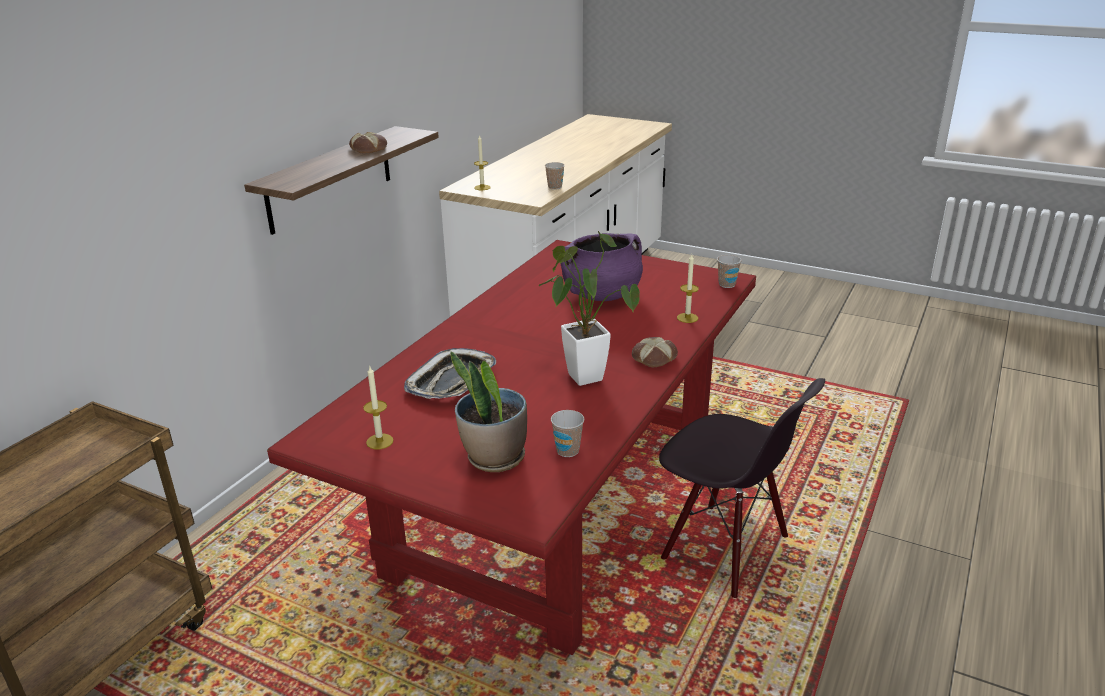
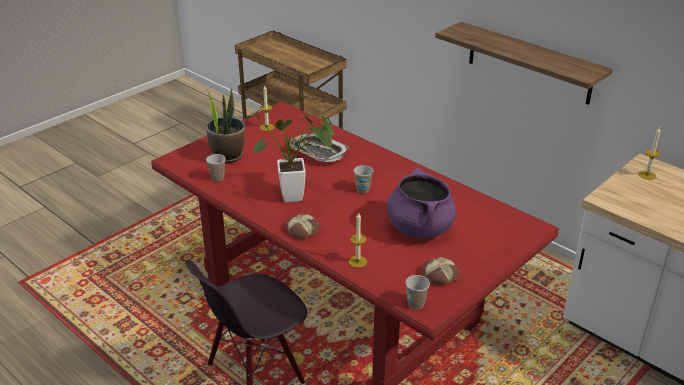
camera: 105 degrees right, 5 degrees up
(369, 149) = (536, 56): bread -> bread (440, 275)
(555, 187) = (647, 216): cup -> cup (363, 189)

